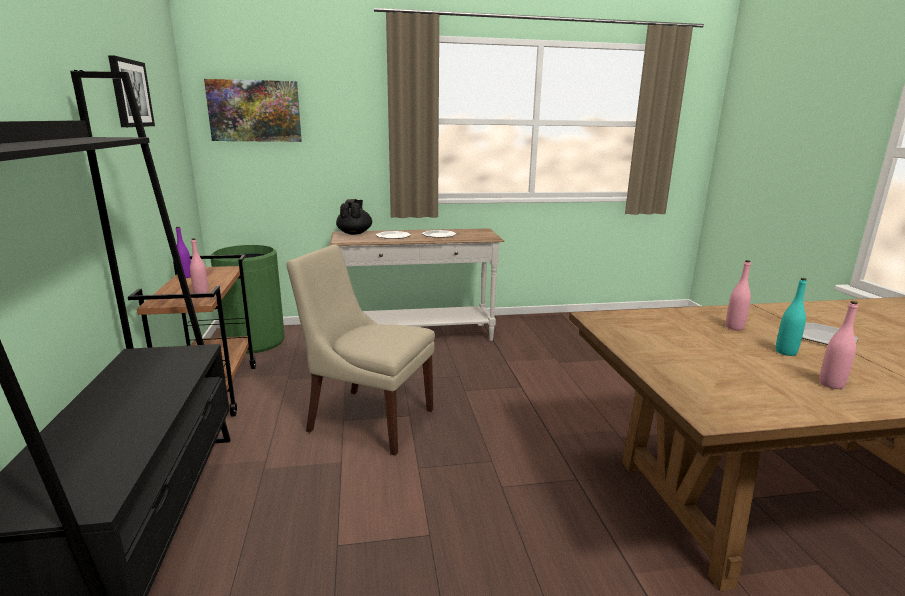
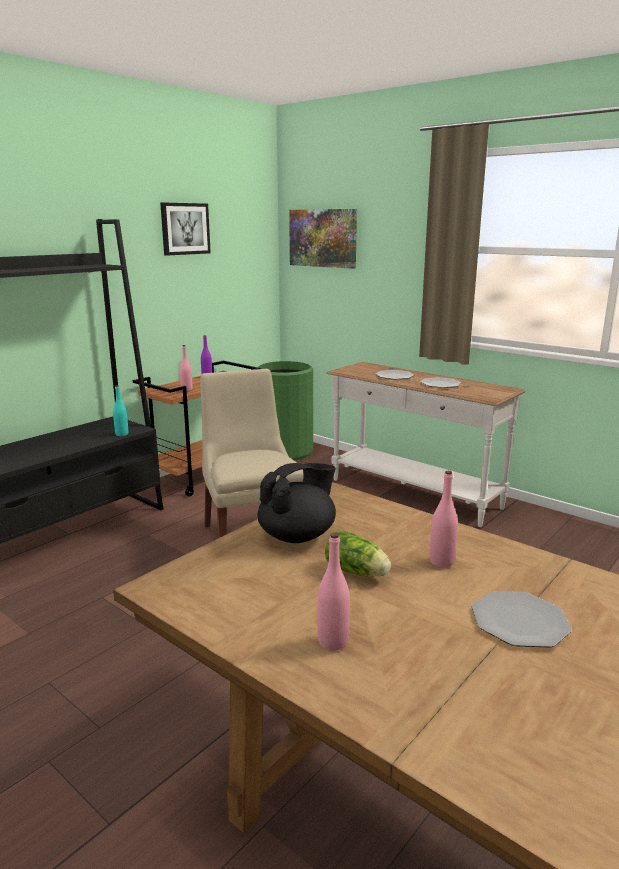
camera: 50 degrees right, 0 degrees up
(354, 233) = (371, 366): black teapot -> black teapot (298, 536)
(734, 350) = (358, 572): none -> lettuce
(785, 352) = (404, 603): turquoise bottle -> turquoise bottle (122, 434)

